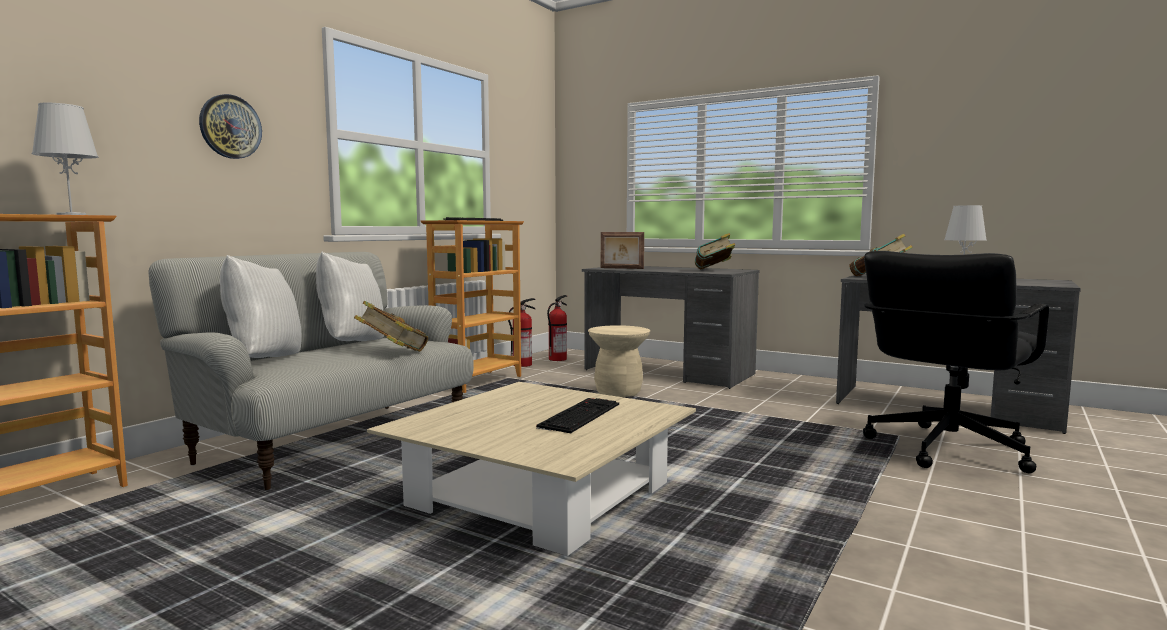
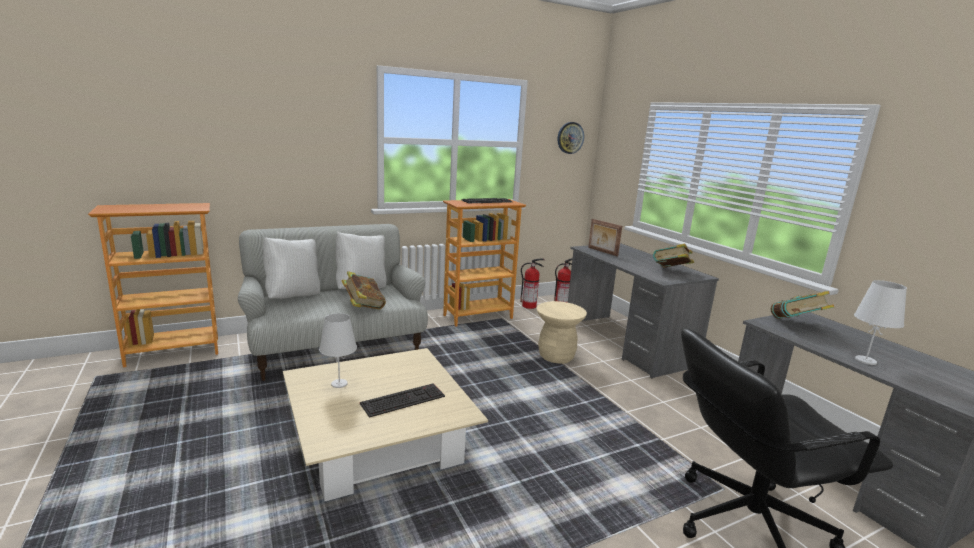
camera: 30 degrees right, 10 degrees up
(71, 214) = (192, 208): white table lamp -> white table lamp (339, 383)
(230, 127) = (304, 142): wall clock -> wall clock (570, 138)

